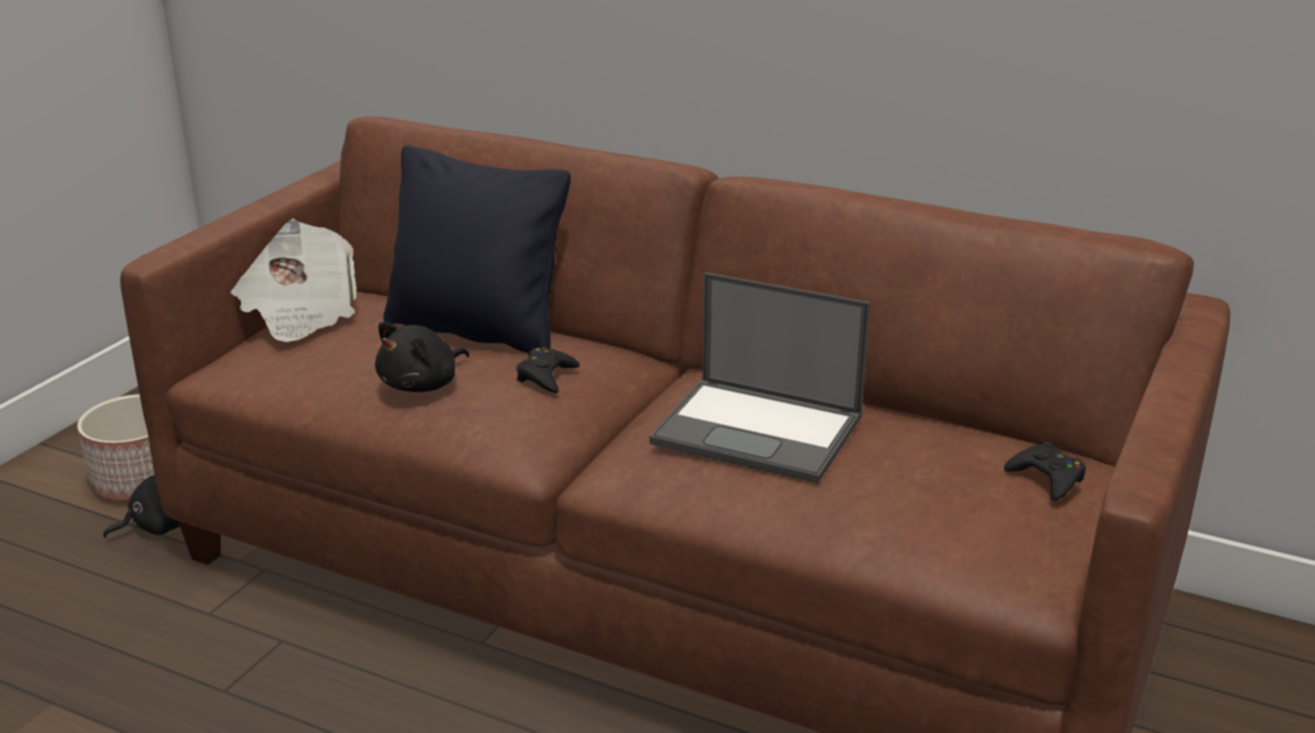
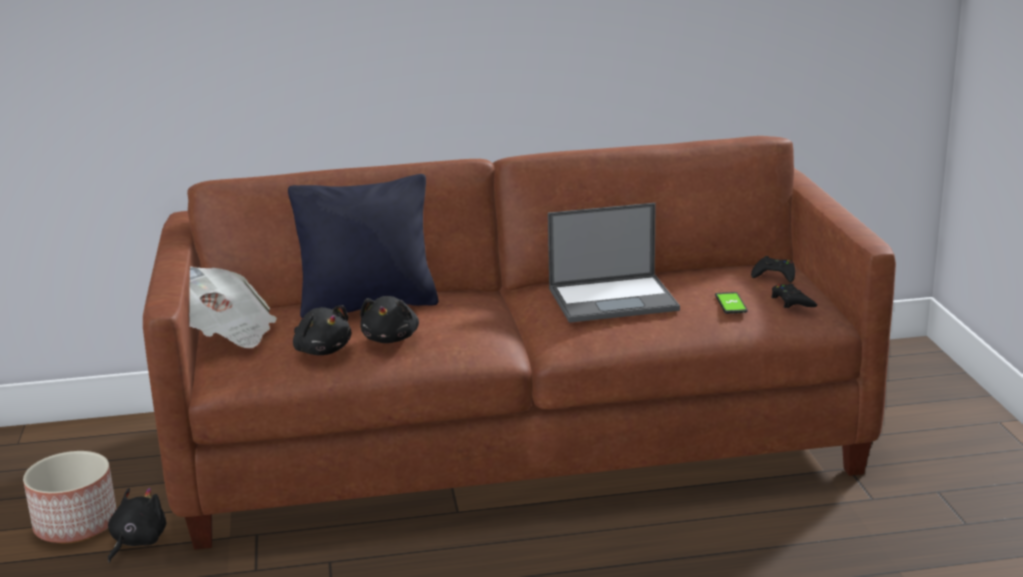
camera: 35 degrees left, 5 degrees down
(344, 372) = (322, 350): none -> black plush toy
(546, 376) = (459, 311): black game controller -> black game controller (792, 301)
(905, 501) = (731, 304): none -> phone

